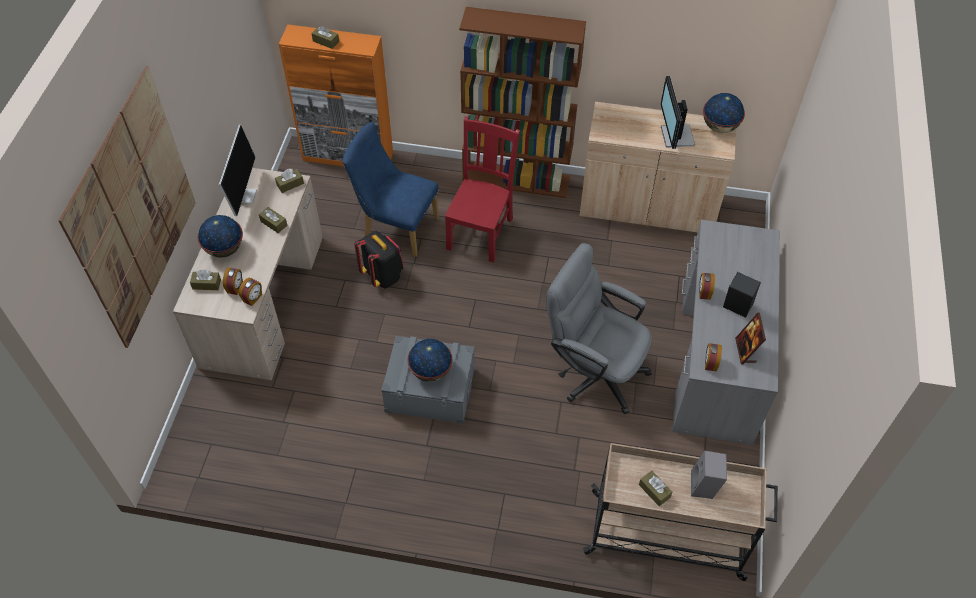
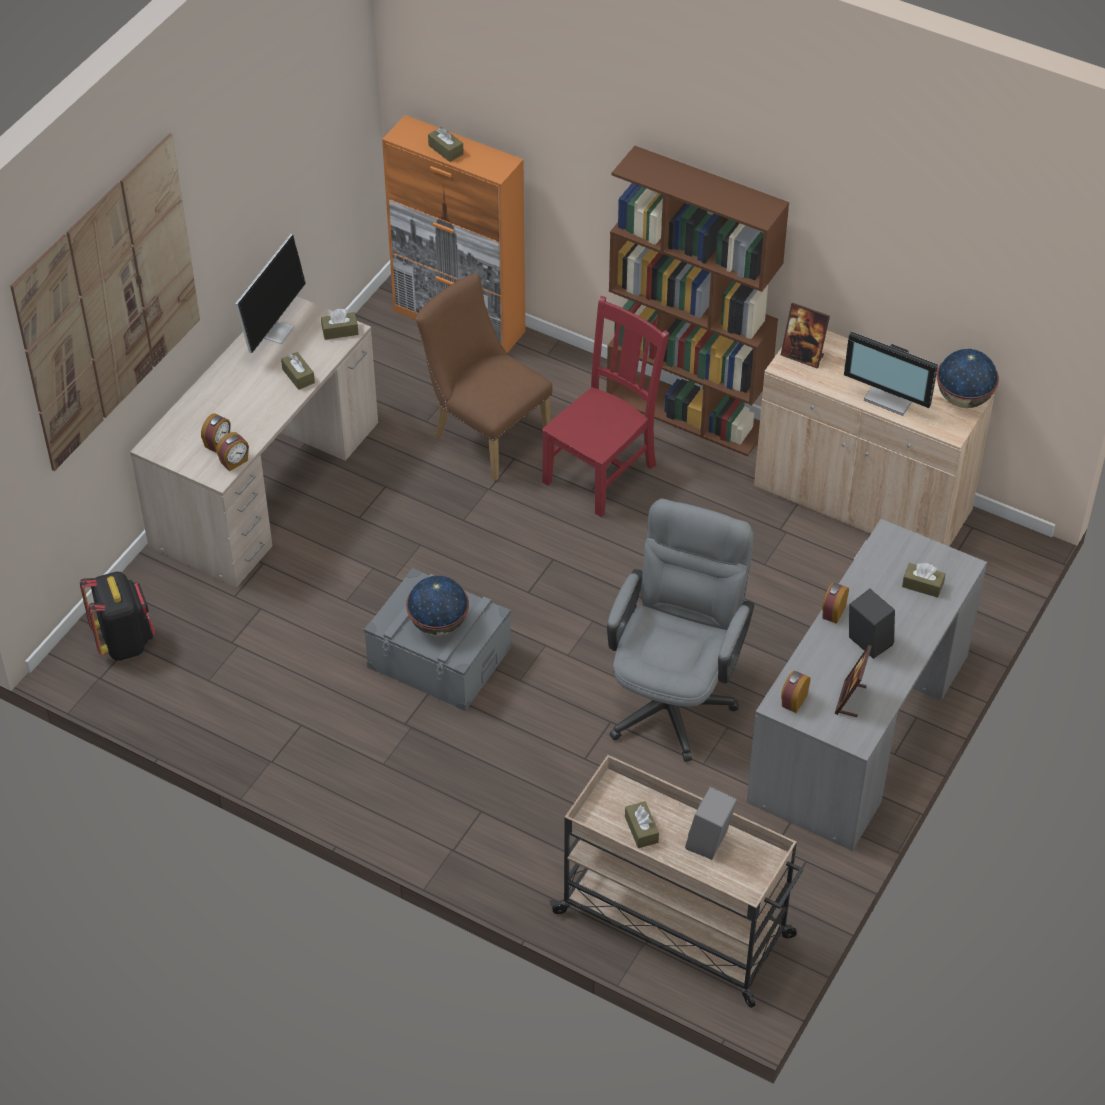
camera: 20 degrees right, 5 degrees down
(206, 284) = (184, 430): brown tissue box -> brown tissue box (922, 585)
(225, 249) = (223, 393): globe -> none
(383, 275) = (439, 494): black backpack -> black backpack (124, 641)
(395, 227) = (485, 434): blue chair -> brown chair
(593, 370) = (674, 695): grey office chair -> grey office chair turned 60 degrees clockwise
(607, 124) = (802, 356): none -> picture frame
(675, 137) = (892, 396): monitor -> monitor turned 75 degrees counterclockwise

